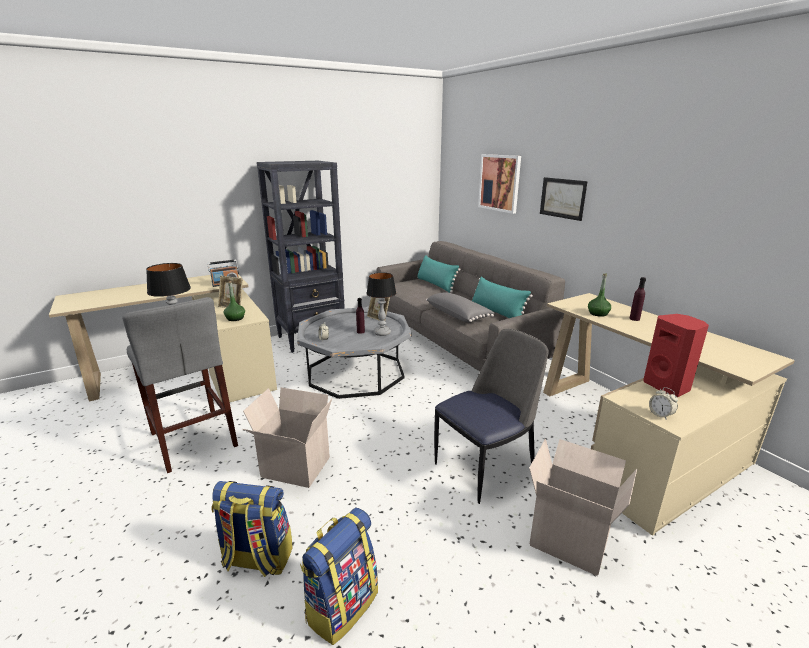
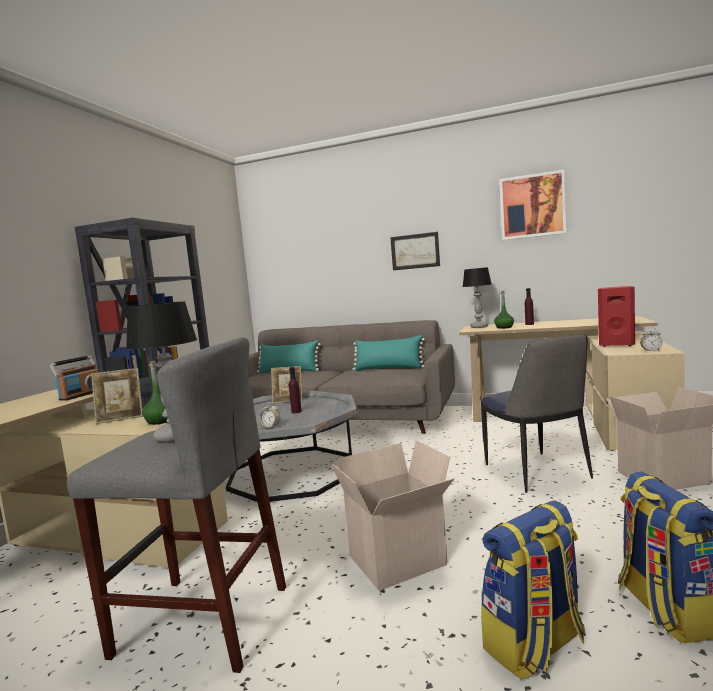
camera: 40 degrees left, 15 degrees down
(382, 333) = (320, 406): table lamp -> table lamp (479, 327)
(458, 315) = (363, 377): grey pillow -> none
(485, 467) = (537, 473): chair -> chair turned 150 degrees clockwise
(499, 183) = (336, 253): picture -> picture (532, 206)

